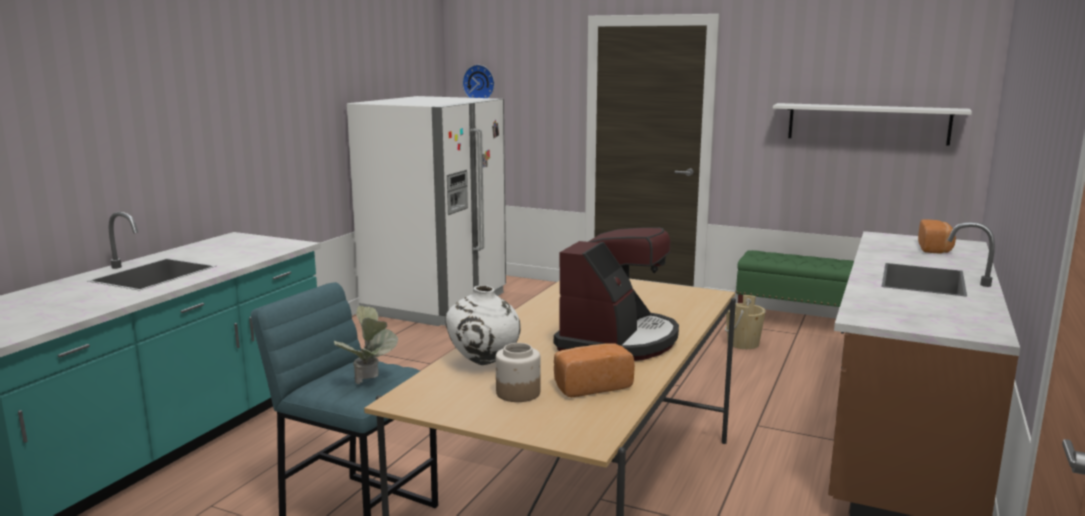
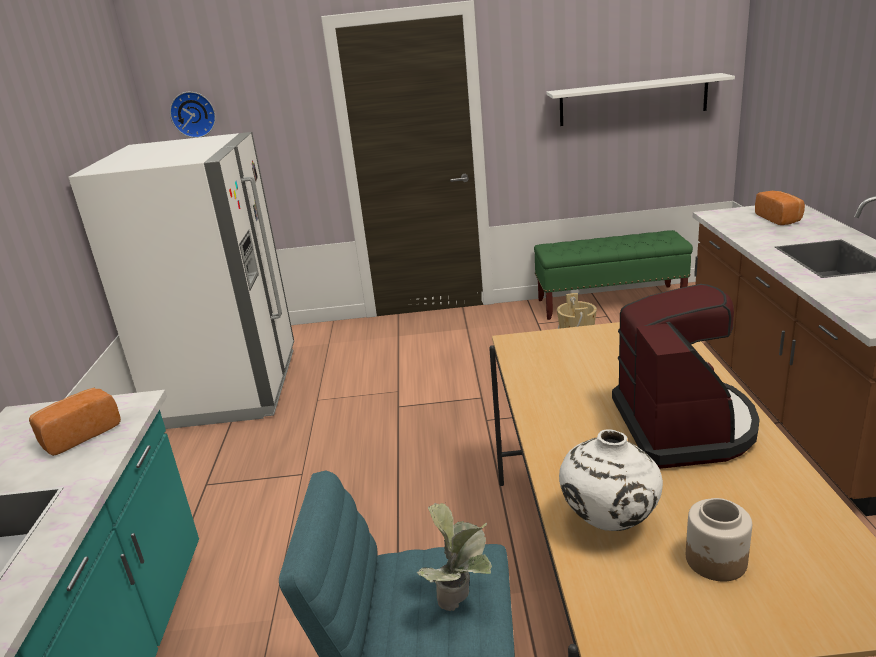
camera: 25 degrees left, 10 degrees up
(590, 385) = (764, 512): bread -> bread (79, 435)

